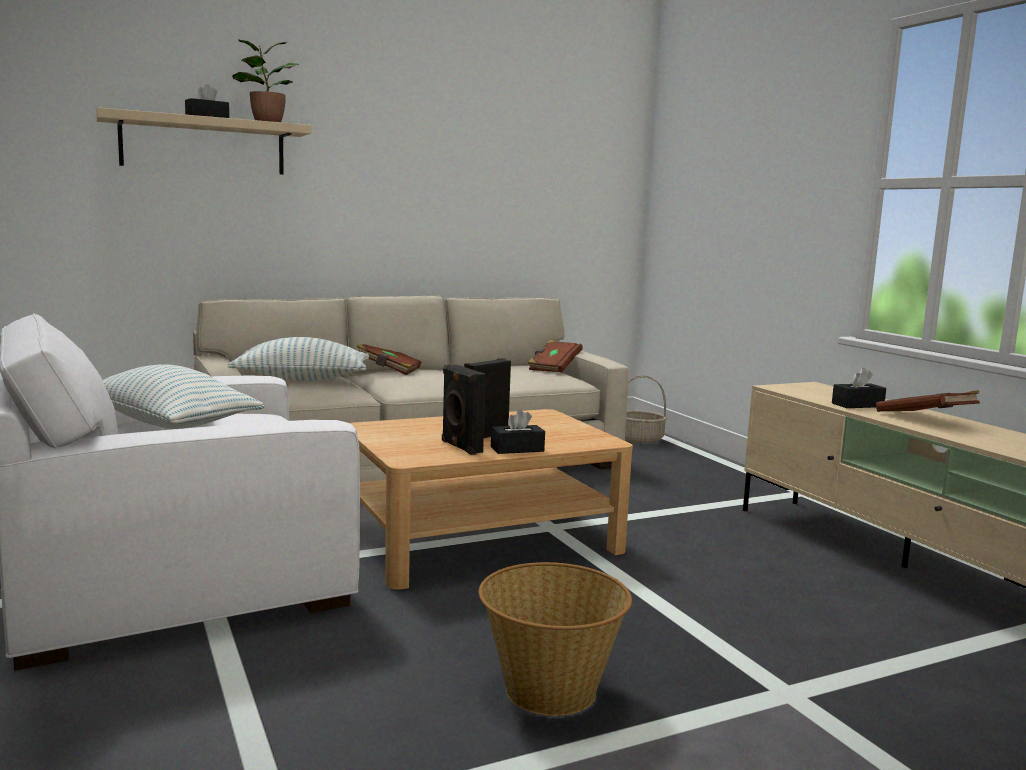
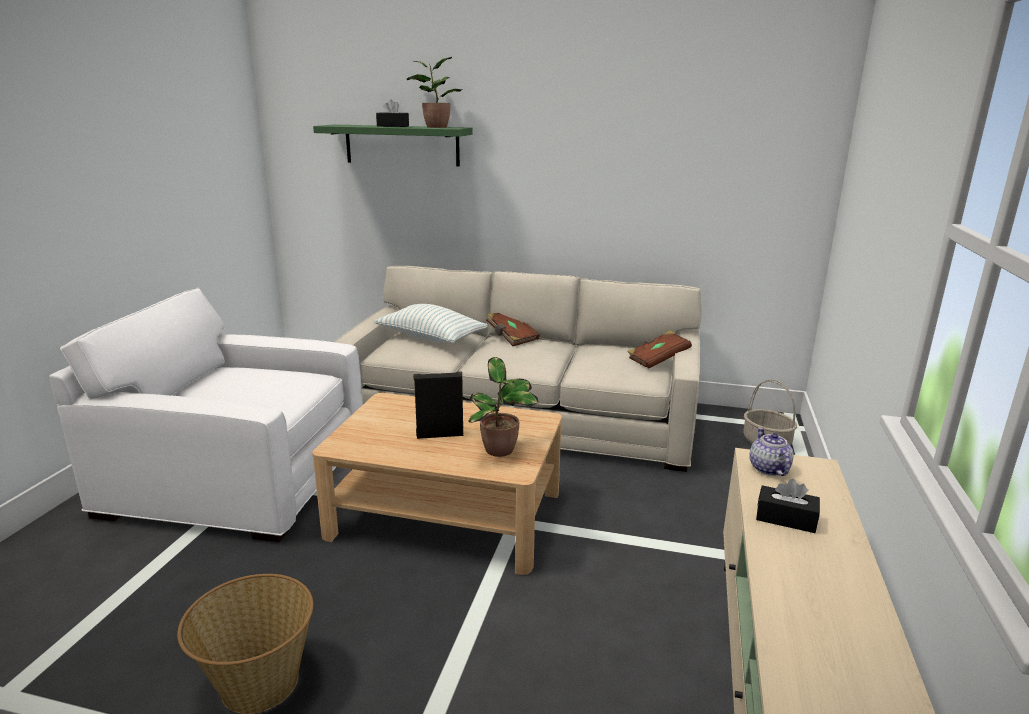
camera: 40 degrees right, 10 degrees up
(169, 424) = (238, 377): pillow -> none
(203, 145) = (402, 145): beige shelf -> green shelf
(460, 447) = (396, 443): black speaker -> none
(517, 449) = (429, 459): black tissue box -> none
(562, 434) = (500, 451): none -> potted plant
(795, 390) = (768, 469): none -> teapot
(925, 419) = (816, 575): brown book -> none

